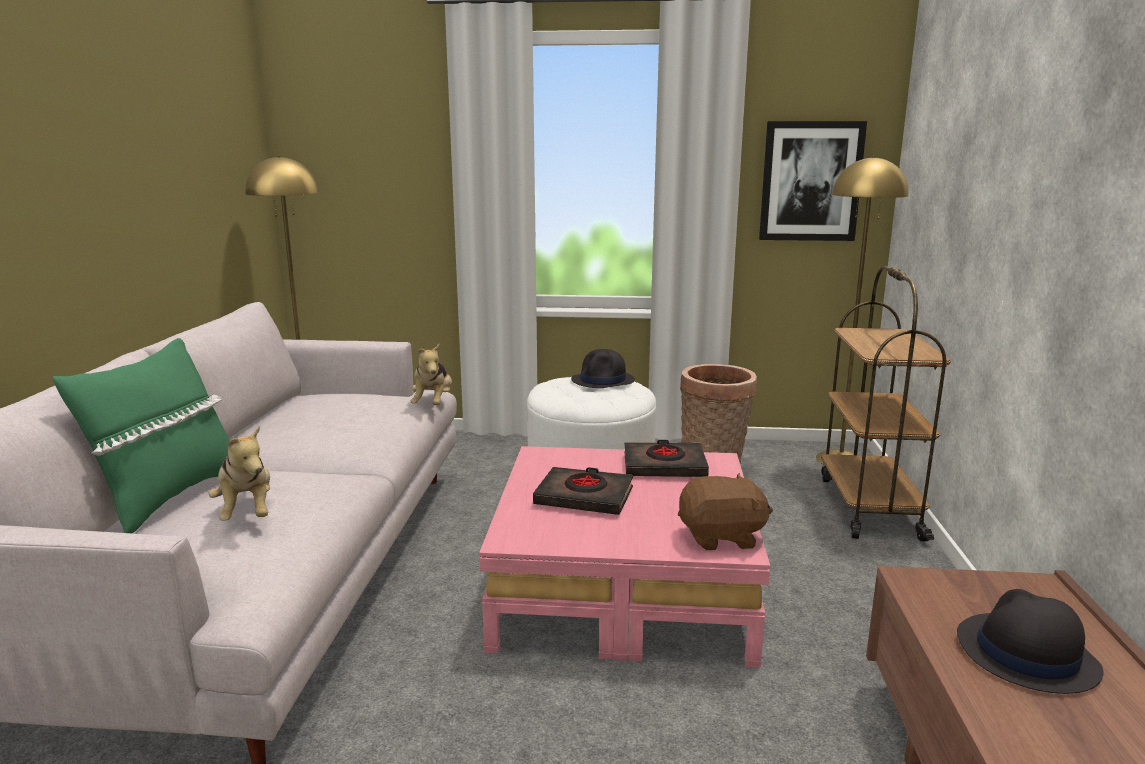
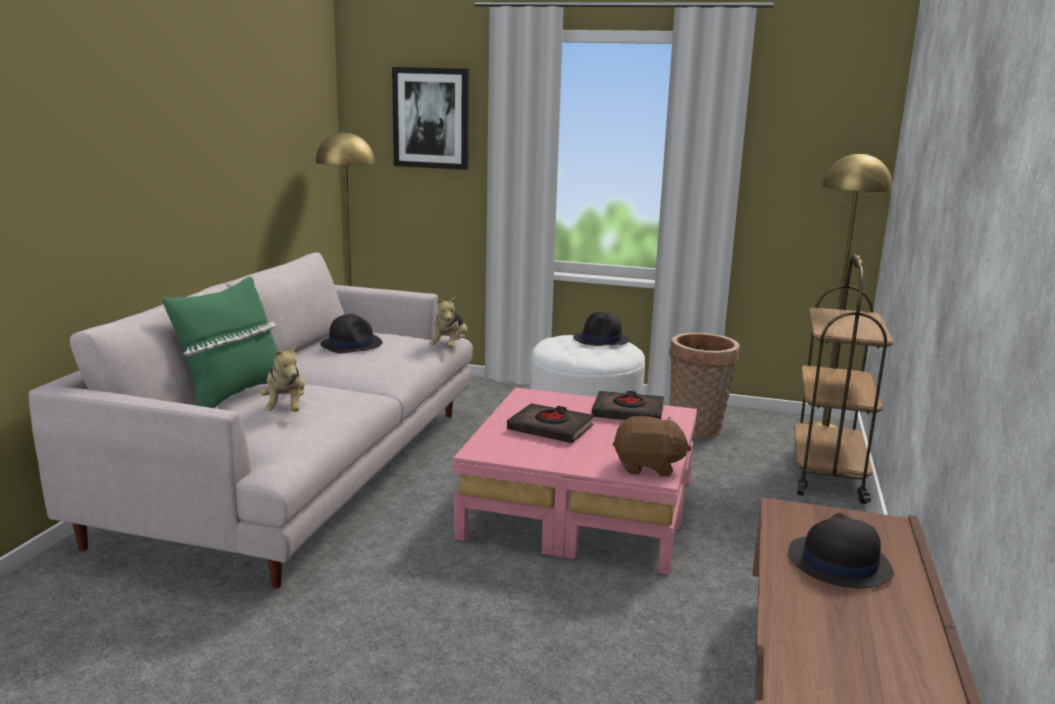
camera: 10 degrees right, 0 degrees up
(315, 411) = (351, 344): none -> black hat
(810, 181) = (809, 172): picture -> picture (431, 118)

